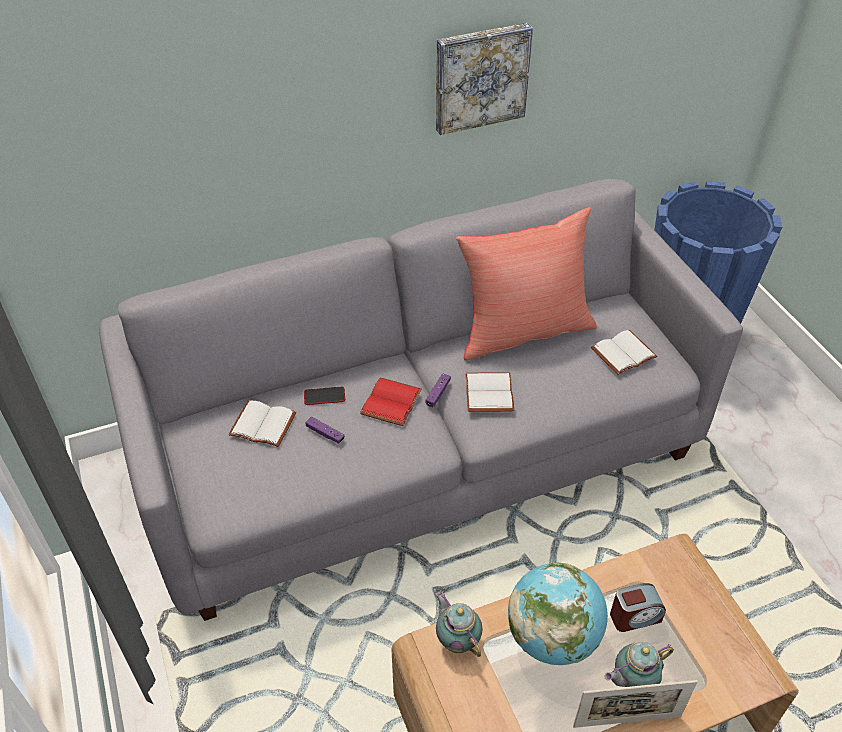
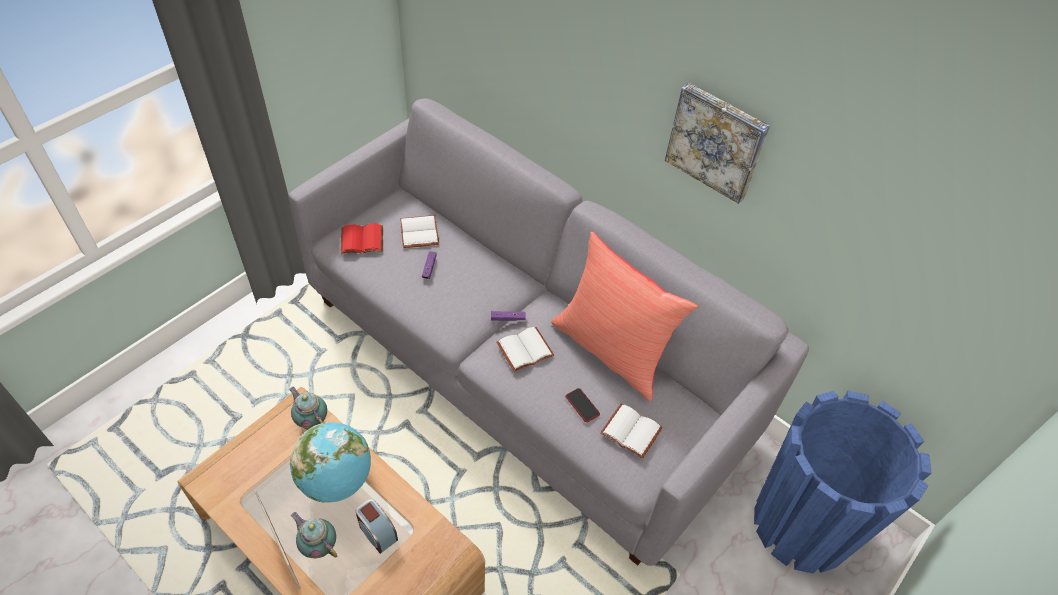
camera: 60 degrees right, 5 degrees up
(324, 396) = (464, 254): phone -> phone (582, 405)
(392, 404) = (479, 294): red book -> red book (361, 241)
(457, 640) = (312, 420): teapot -> teapot turned 75 degrees counterclockwise

